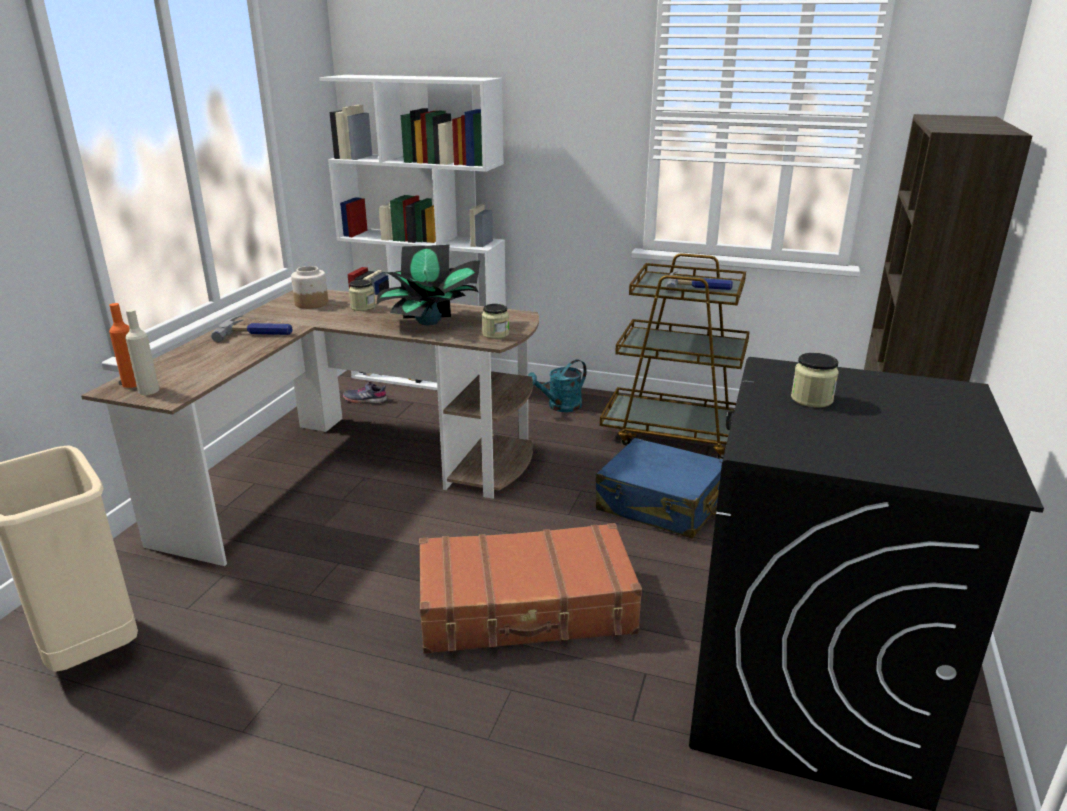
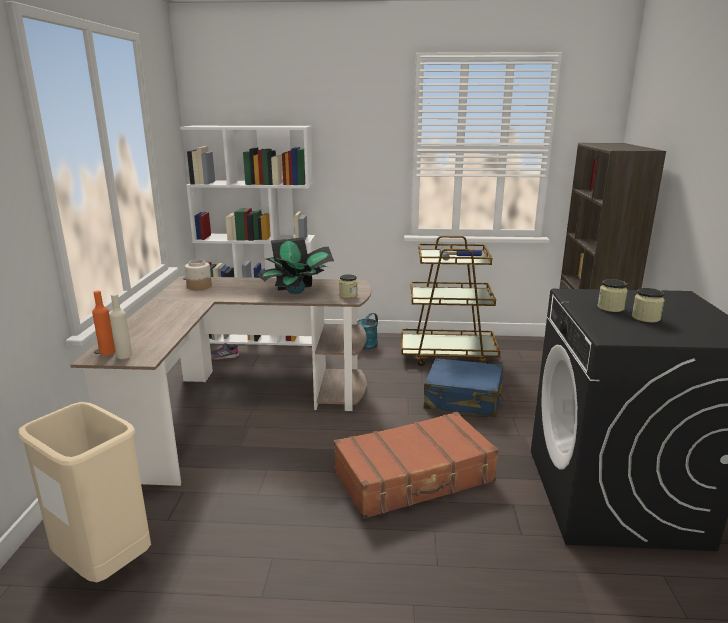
camera: 15 degrees left, 5 degrees down
(258, 333) = (176, 309): hammer -> none
(363, 307) = (240, 286): jar -> jar (645, 318)

